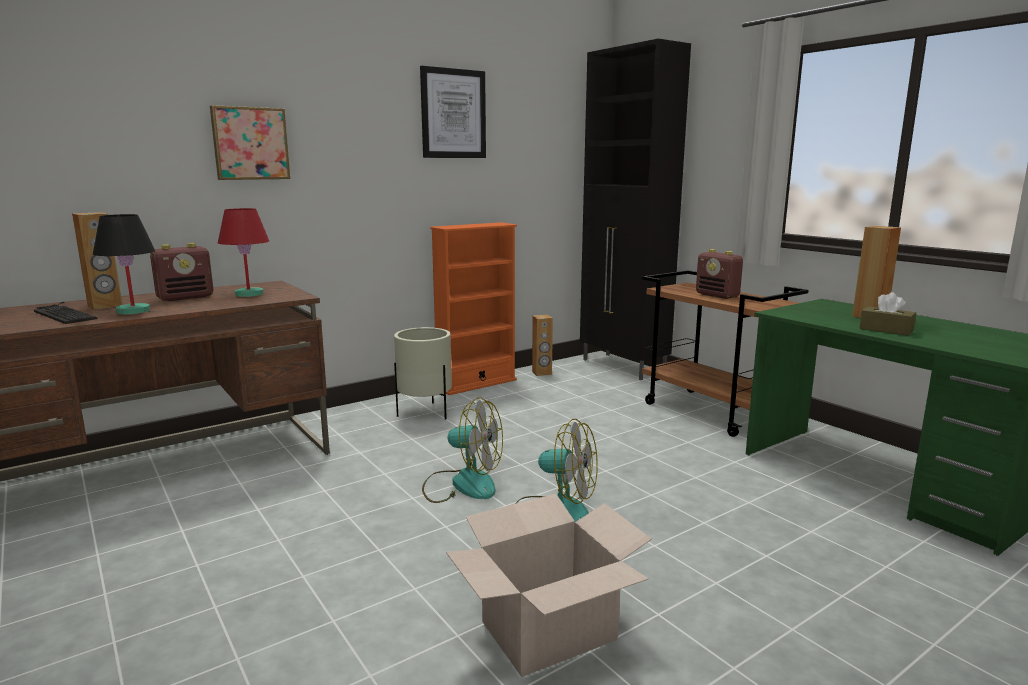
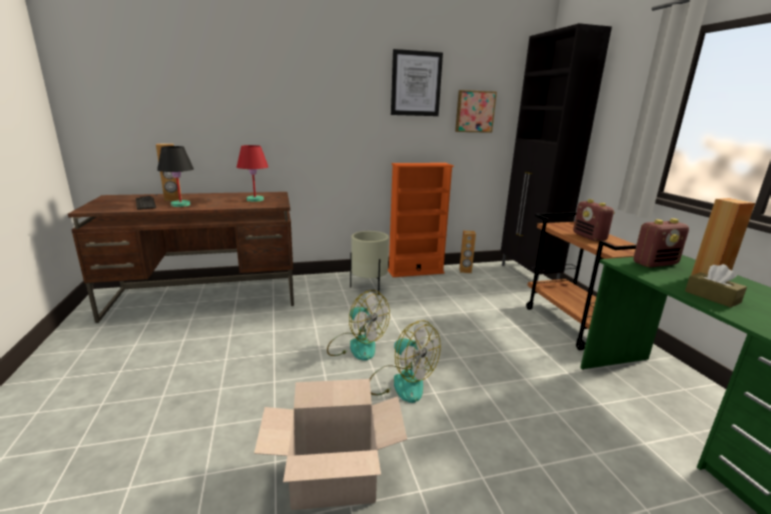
camera: 20 degrees right, 5 degrees up
(186, 297) = (219, 198): radio -> radio (655, 264)
(250, 143) = (272, 102): picture -> picture (474, 111)

